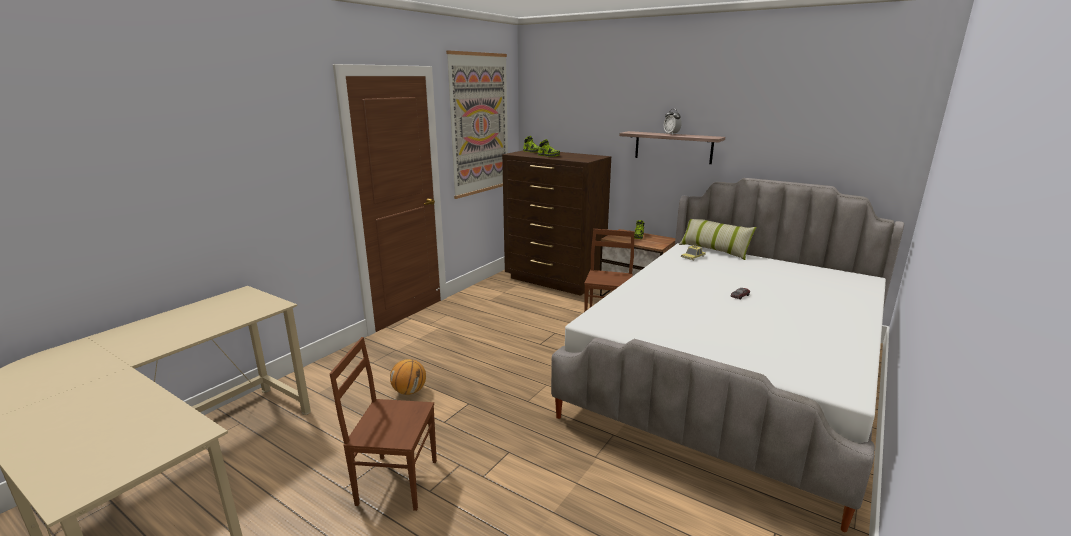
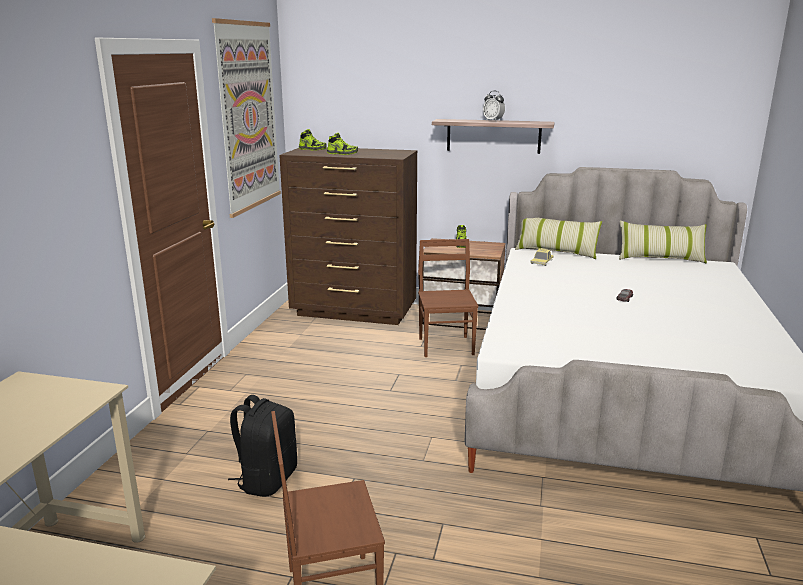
camera: 20 degrees left, 0 degrees up
(409, 391) = (267, 480): basketball -> black backpack
(809, 266) = (660, 259): none -> pillow

